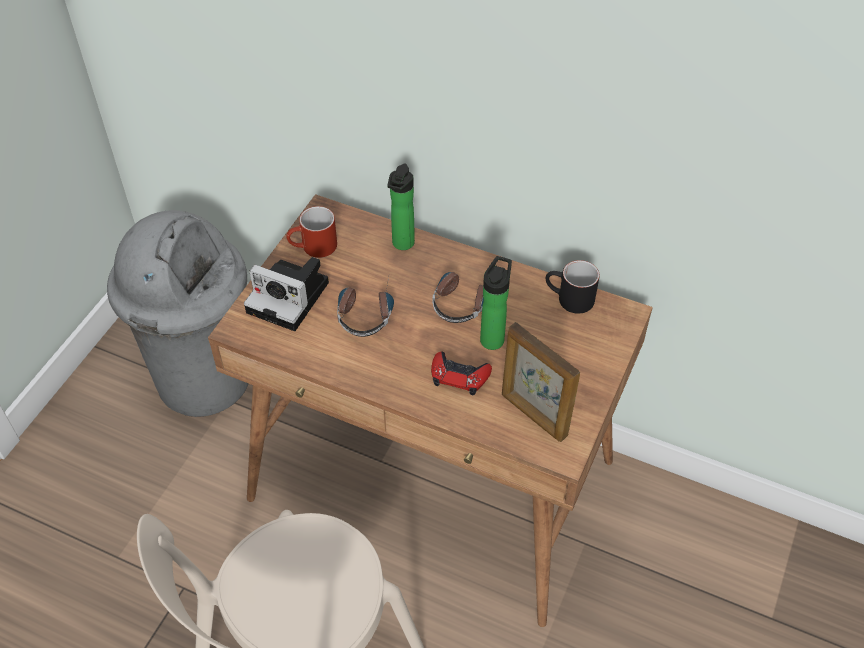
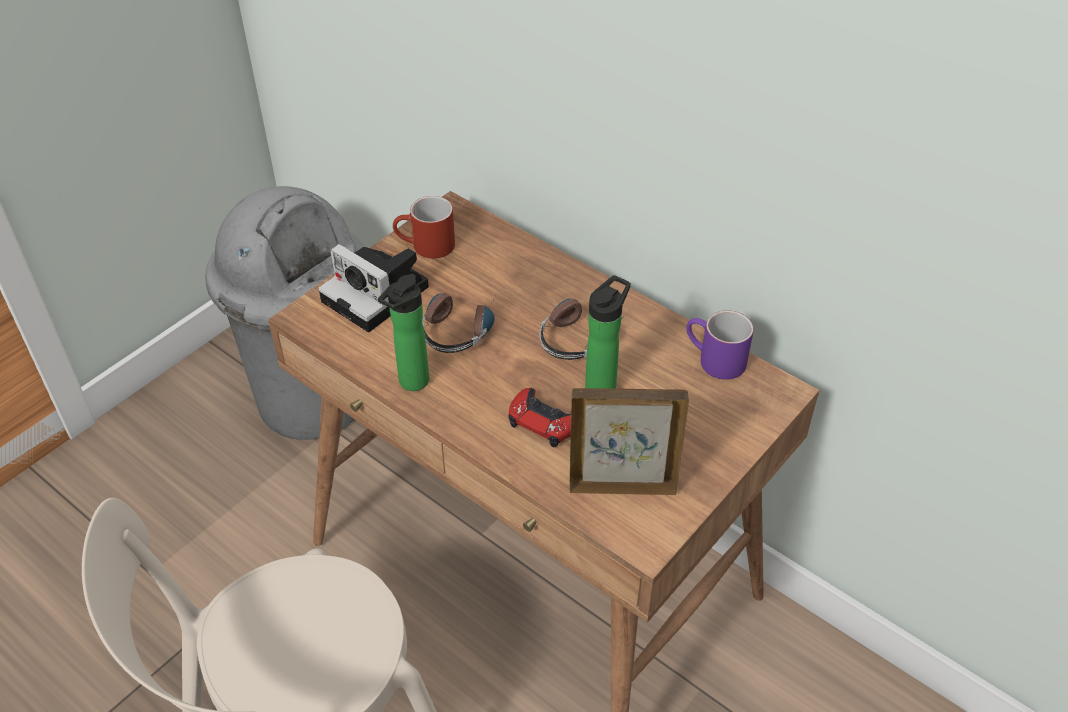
camera: 15 degrees right, 5 degrees down
(402, 245) = (530, 262): bottle -> bottle (411, 383)
(533, 415) = (621, 487): picture frame -> picture frame turned 120 degrees clockwise
(569, 299) = (713, 360): black mug -> purple mug

